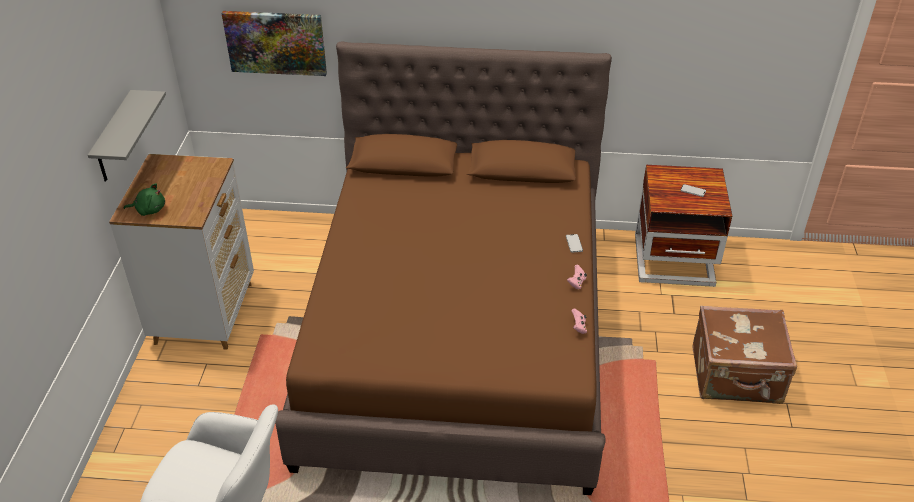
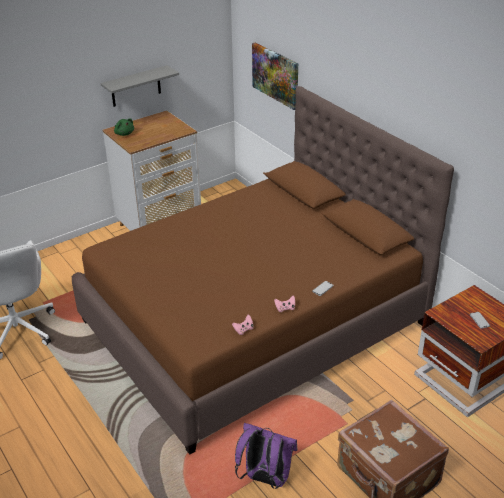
camera: 50 degrees right, 5 degrees down
(669, 456) = (265, 478): none -> purple backpack

